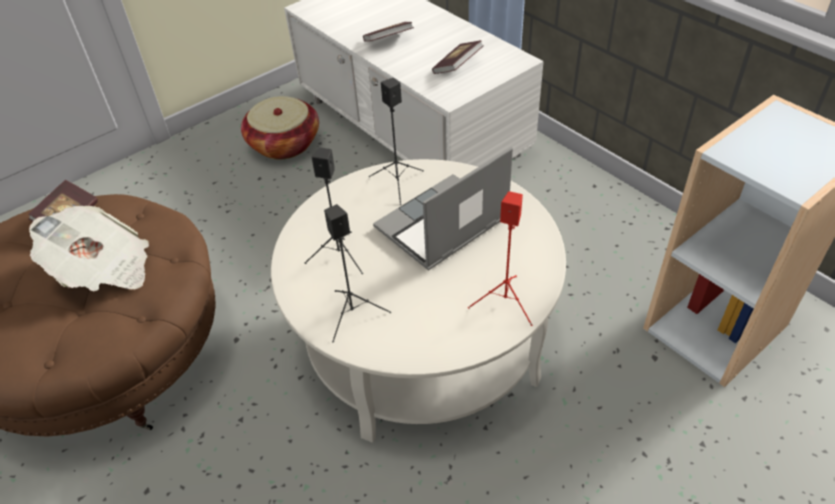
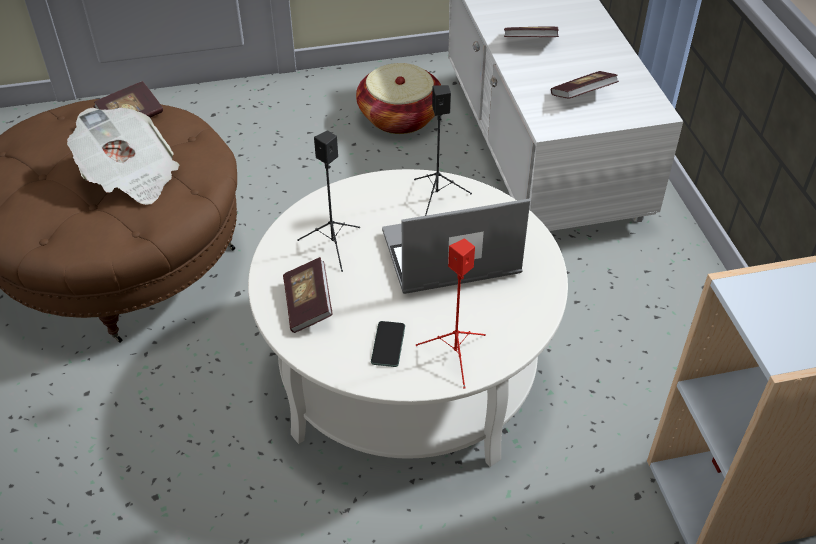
camera: 25 degrees right, 0 degrees up
(353, 314) = (308, 305): black speaker -> book
(445, 317) = (388, 344): none -> phone

